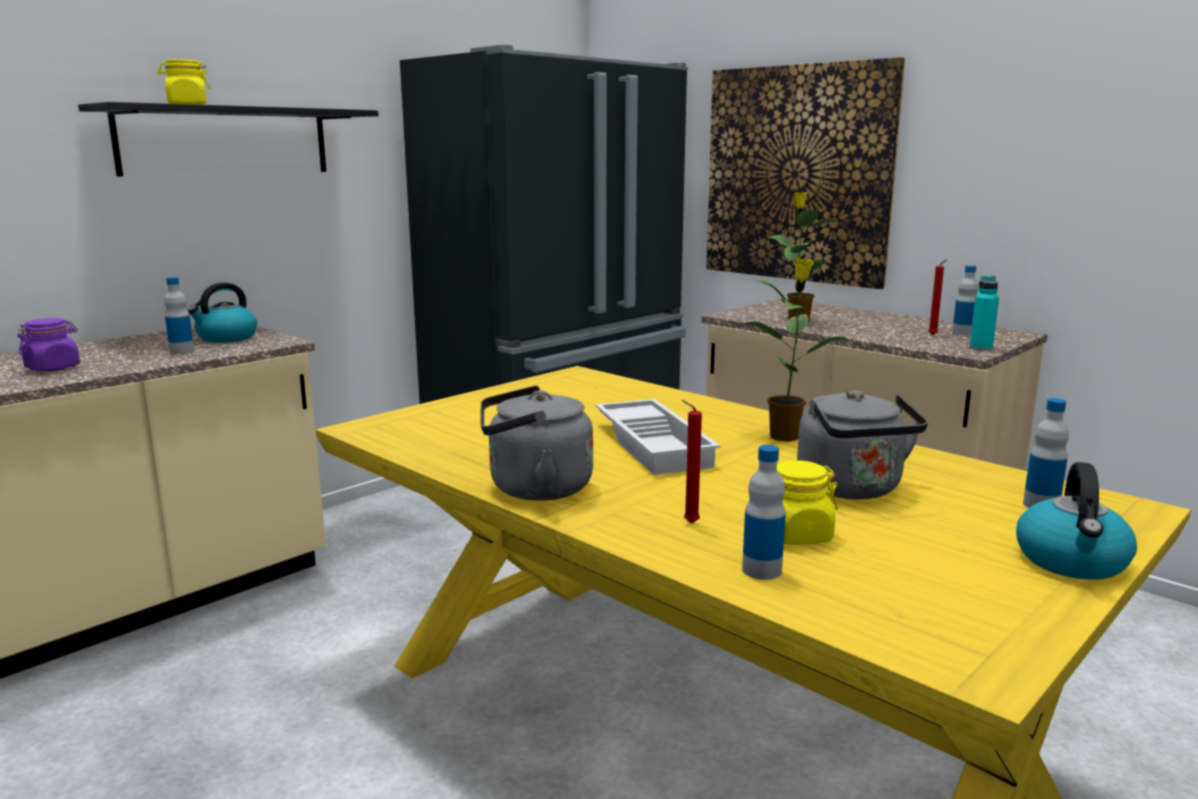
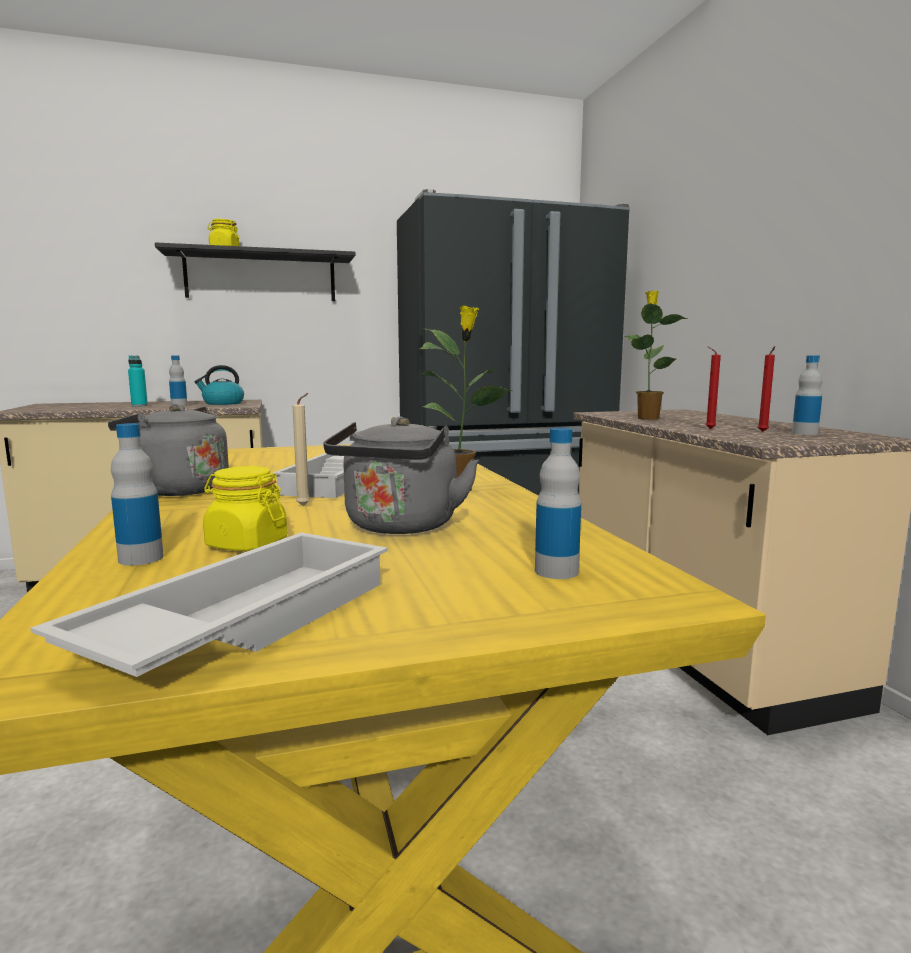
camera: 30 degrees right, 5 degrees down
(53, 368) = (99, 406): purple jar -> none
(688, 523) = (199, 523): red candle -> red candle (708, 429)
(716, 482) = (305, 505): none -> beige candle
(797, 174) = (705, 290): picture -> none
(978, 595) = (241, 620): none -> white tray
(980, 348) = (788, 441): turquoise bottle -> turquoise bottle (139, 406)
(1072, 562) = (434, 621): kettle -> none

